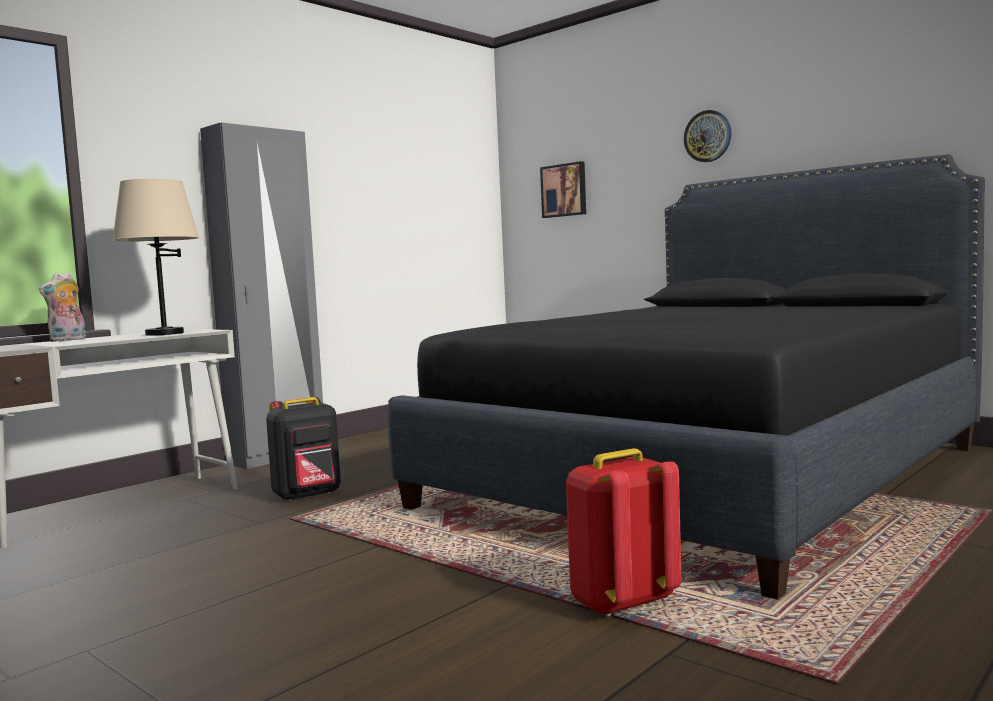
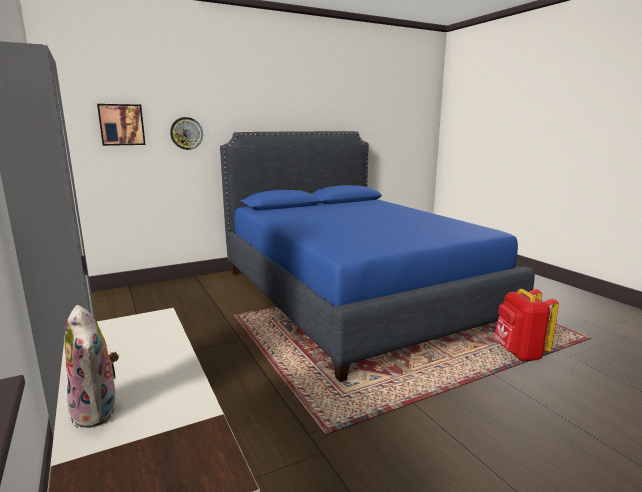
camera: 70 degrees left, 10 degrees up
(164, 334) = (148, 340): beige table lamp -> none
(308, 495) = (260, 420): black backpack -> none
(708, 136) = (239, 102): wall clock -> wall clock (186, 133)
(711, 476) = (353, 295): black bed -> blue bed

